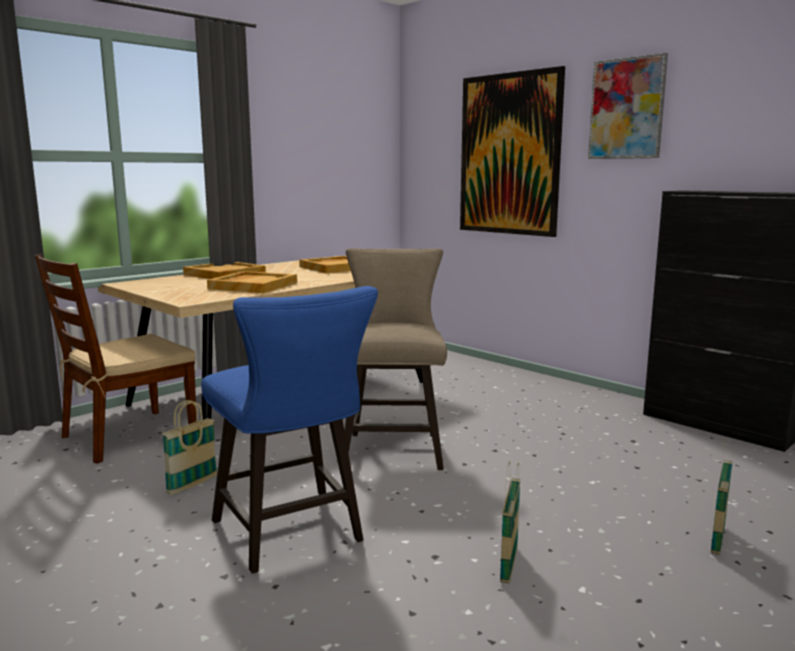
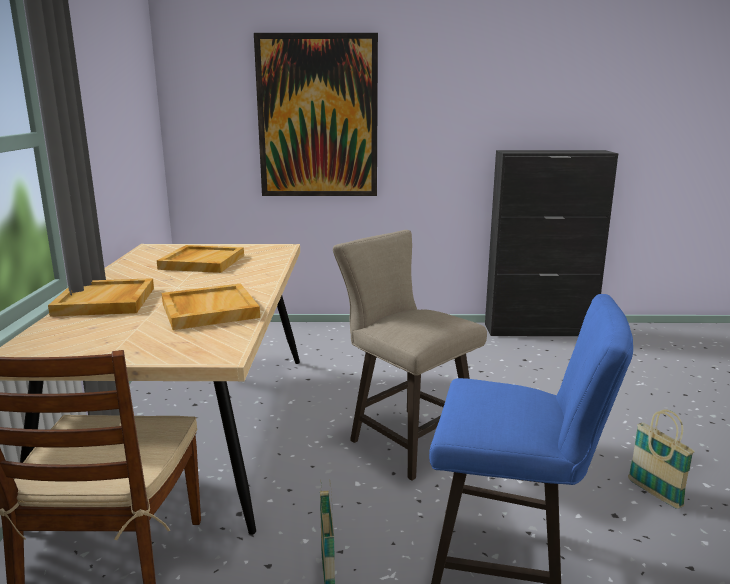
camera: 45 degrees left, 5 degrees up
(626, 109) = (442, 78): picture -> none
(717, 541) = (682, 413): basket -> none

